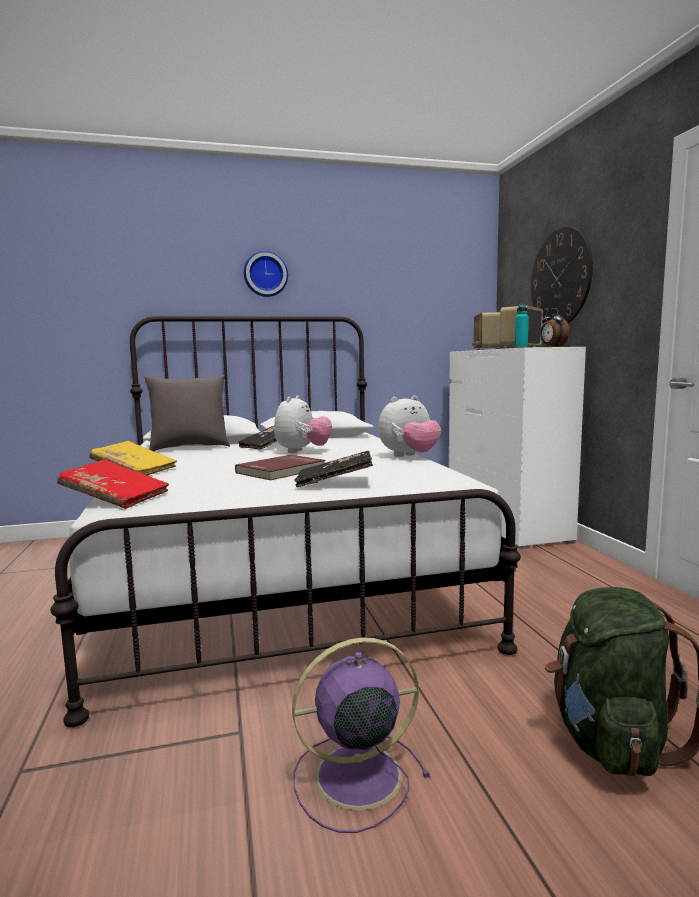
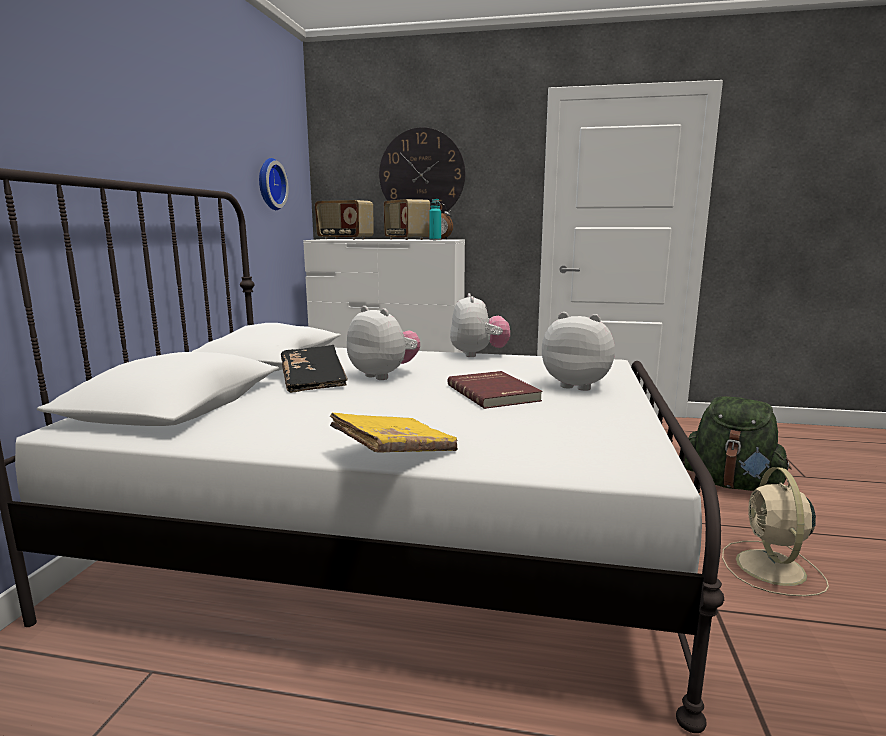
camera: 65 degrees left, 5 degrees up
(115, 498) = (585, 466): red book -> none
(189, 448) = (231, 414): grey pillow -> none
(265, 274) = (134, 111): wall clock -> wall clock (269, 184)
(335, 483) = (578, 385): black book -> plush toy
(354, 777) = (771, 569): purple fan -> beige fan

